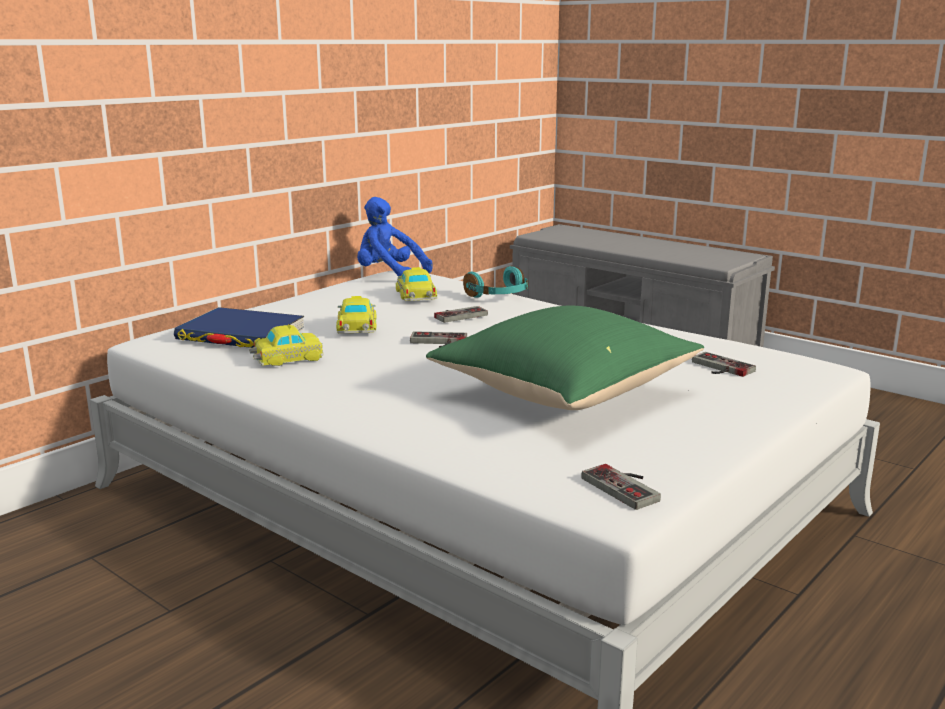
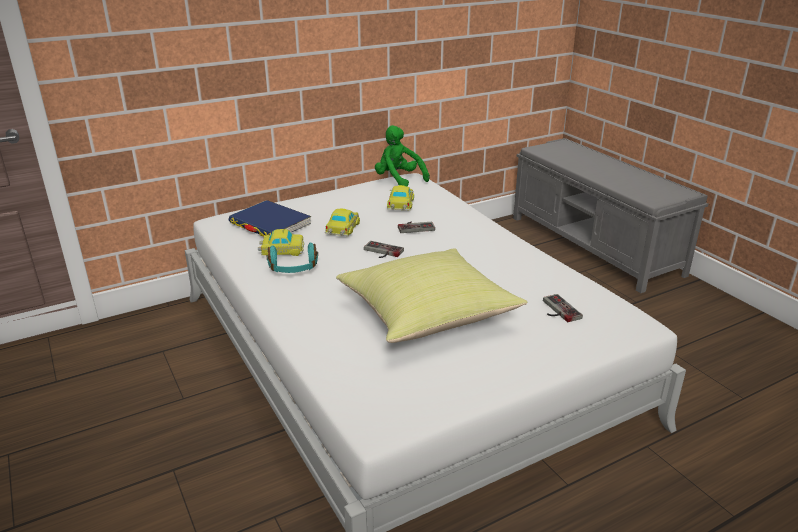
camera: 20 degrees right, 10 degrees up
(388, 275) = (398, 180): blue plush toy -> green plush toy
(499, 296) = (457, 212): turquoise headphones -> turquoise headphones (293, 269)
(565, 393) = (427, 315): green pillow -> yellow pillow
(627, 487) = (399, 408): game controller -> none

